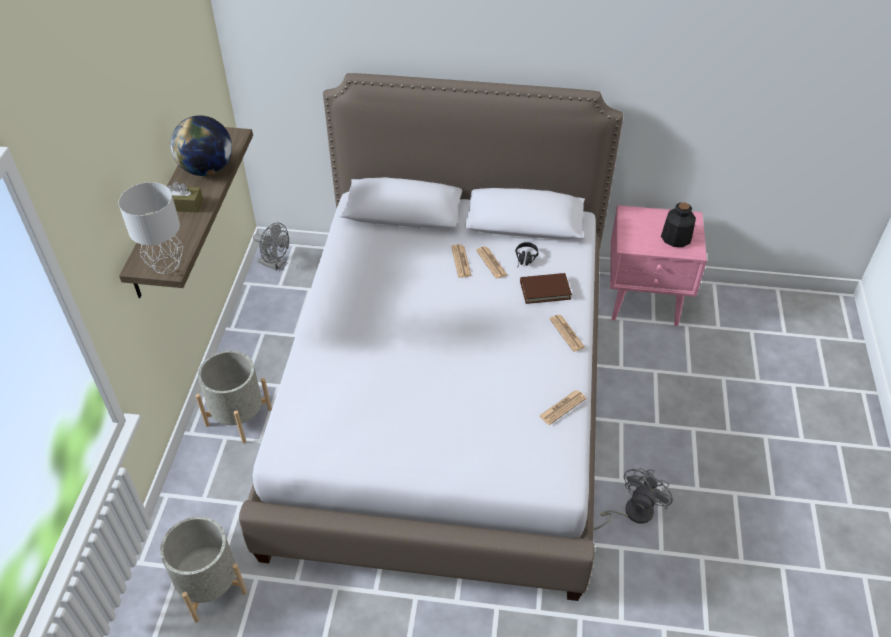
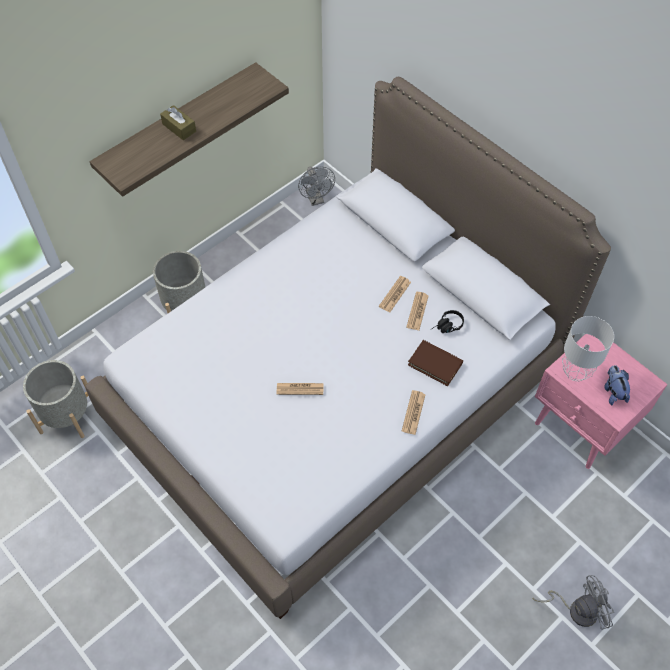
camera: 40 degrees right, 10 degrees up
(167, 264) = (124, 171): grey table lamp -> grey table lamp (576, 372)
(207, 169) = (223, 106): globe -> none
(562, 407) = (345, 470): newspaper -> newspaper (300, 389)
(632, 512) = (386, 589): grey fan -> grey fan (576, 609)
(675, 238) = (613, 392): bottle -> plush toy

